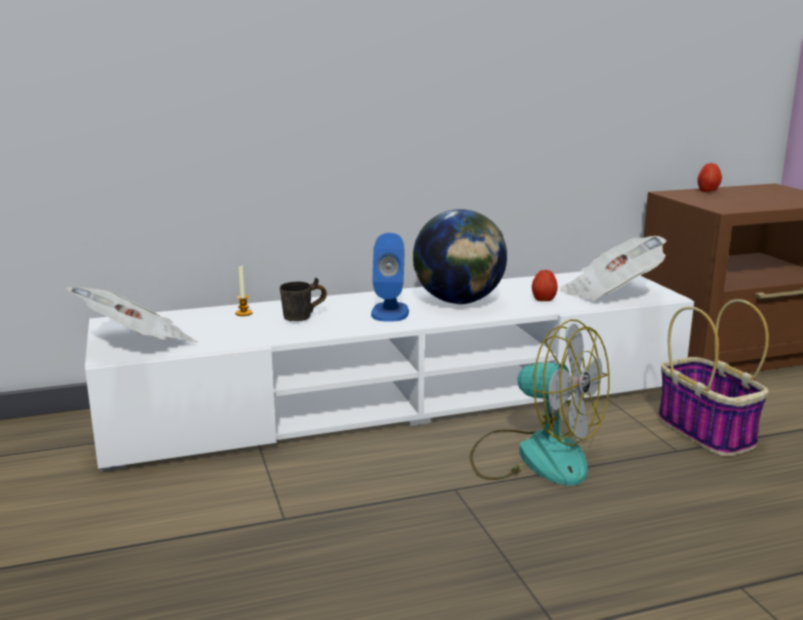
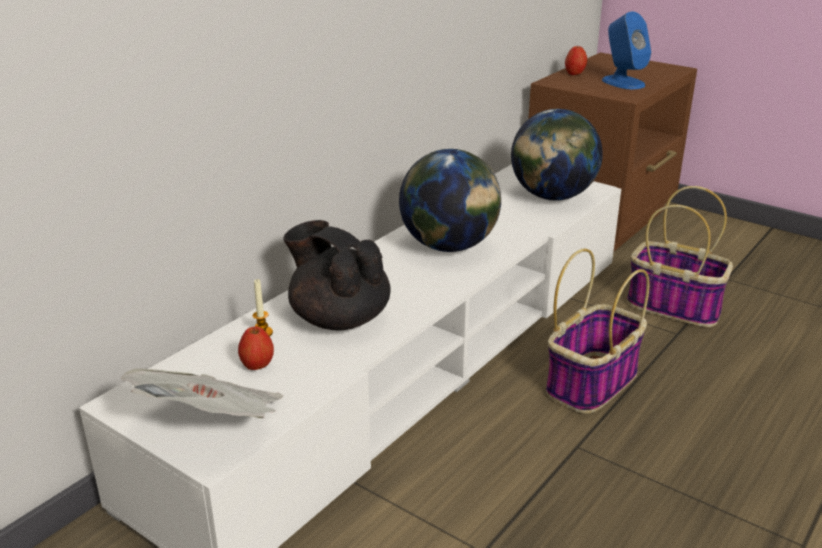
camera: 35 degrees left, 10 degrees up
(304, 319) = (339, 318): grey mug -> black teapot
(390, 312) = (407, 281): blue speaker -> blue speaker (622, 82)
(535, 455) = (592, 382): fan -> basket
(543, 300) = (514, 222): apple -> apple (257, 366)
(610, 293) = (552, 197): newspaper -> globe

